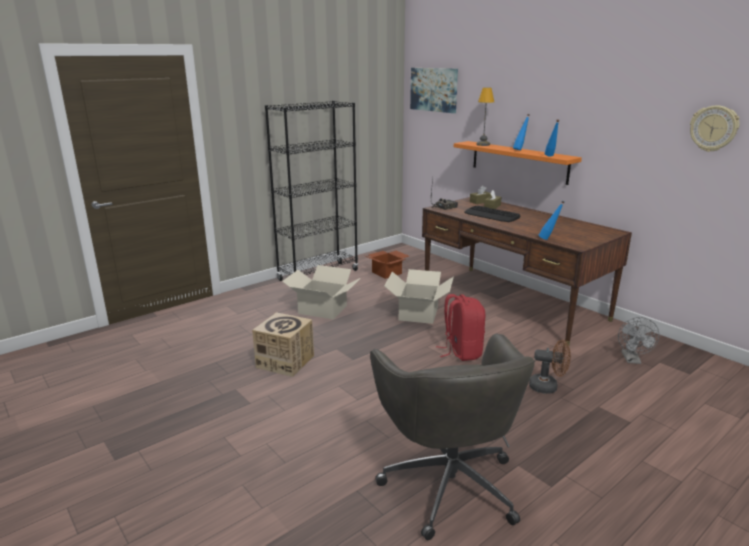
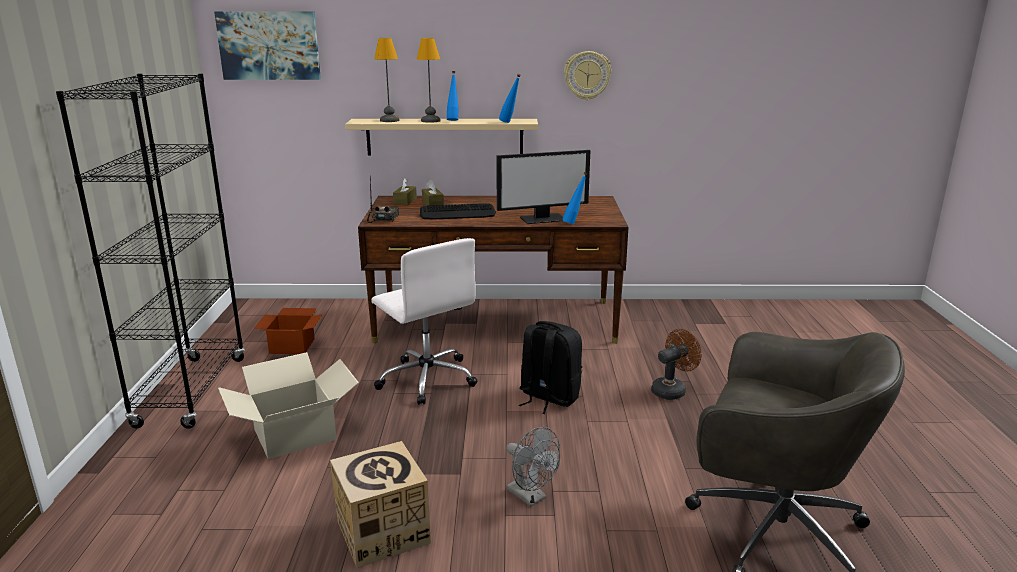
camera: 50 degrees left, 0 degrees up
(418, 313) = (427, 378): cardboard box -> white office chair
(461, 351) = (548, 397): red backpack -> black backpack
(505, 148) = (430, 120): none -> table lamp
(518, 162) = (444, 137): orange shelf -> beige shelf
(536, 231) = (543, 218): none -> monitor
(632, 360) = (678, 331): grey fan -> grey fan (531, 497)
(713, 128) = (683, 69): wall clock -> wall clock (587, 75)

